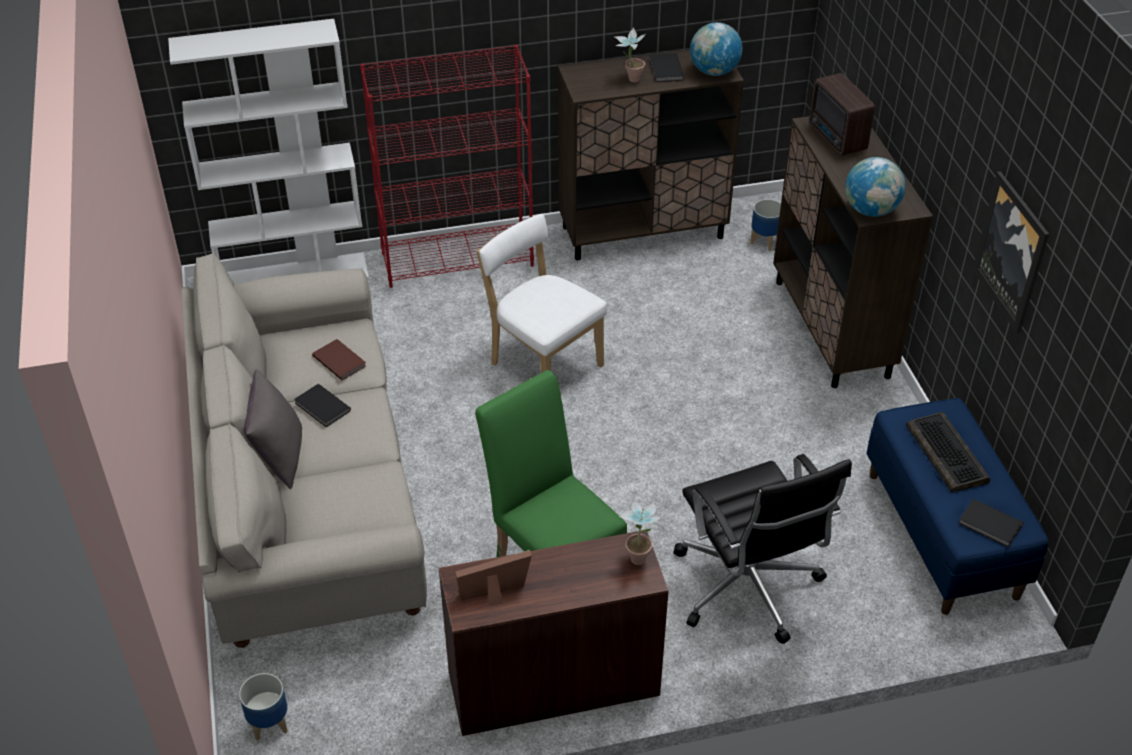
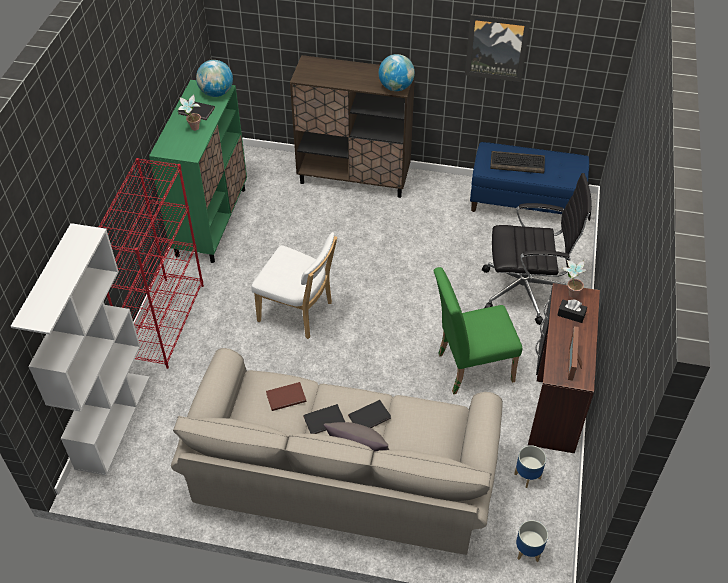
camera: 65 degrees left, 5 degrees up
(543, 362) = (298, 313): white chair -> white chair turned 135 degrees counterclockwise
(592, 567) = (571, 314): none -> black tissue box
(643, 232) = (211, 221): brown cabinet -> green cabinet
(765, 241) = (262, 173): planter -> planter (527, 476)
(837, 139) = (323, 73): radio -> none
(990, 525) = (571, 170): black book -> black book (370, 417)

